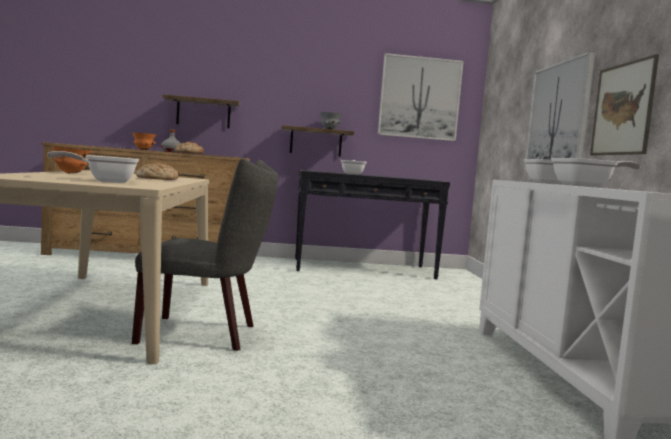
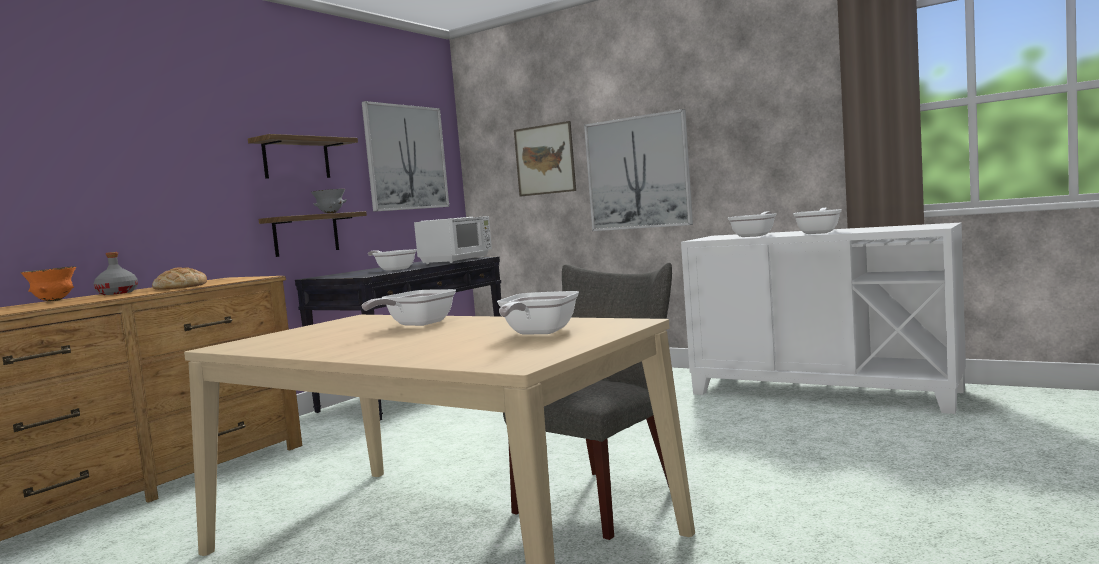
camera: 50 degrees left, 0 degrees up
(71, 173) = (335, 349): orange bowl -> none
(157, 179) = (415, 325): bread -> frying pan
(203, 113) = (133, 214): shelf -> shelf (296, 159)
(417, 179) = (457, 260): none -> white microwave
(622, 109) = (742, 162): picture -> picture (545, 159)

